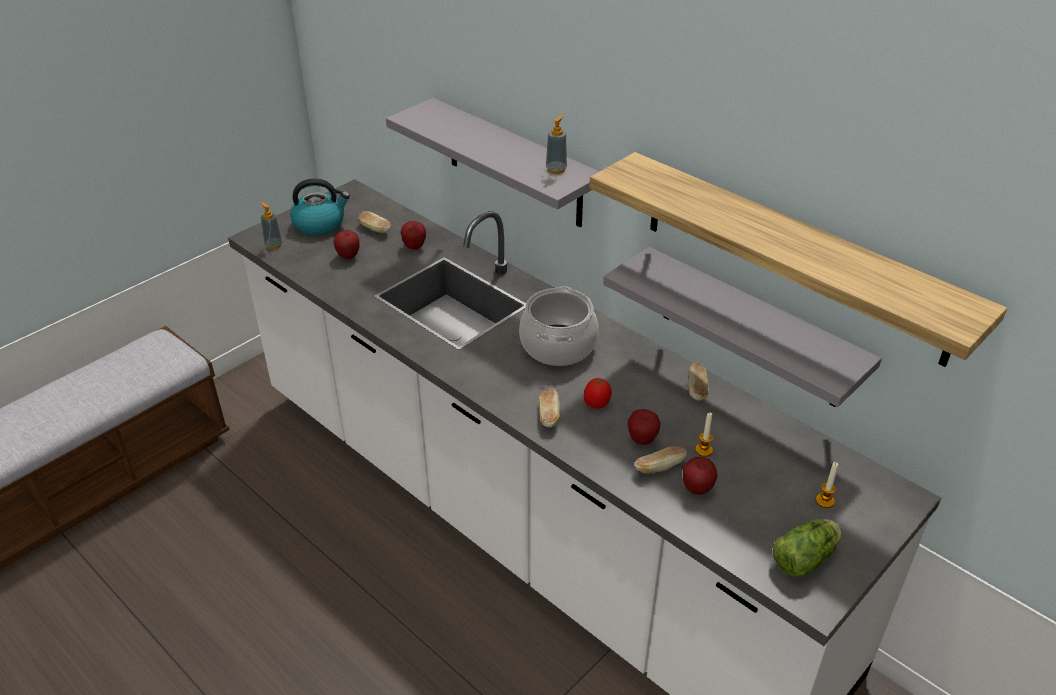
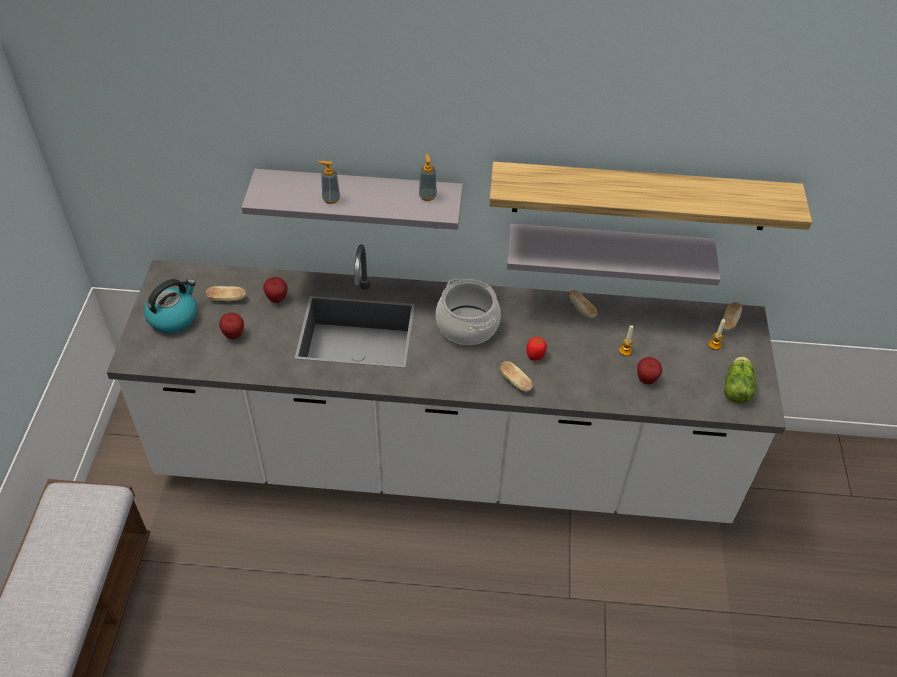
camera: 40 degrees left, 10 degrees up
(273, 245) = (158, 358): soap dispenser -> soap dispenser (331, 199)
(642, 440) = (586, 365): apple -> none
(659, 467) = (613, 378): bread -> bread (729, 322)

